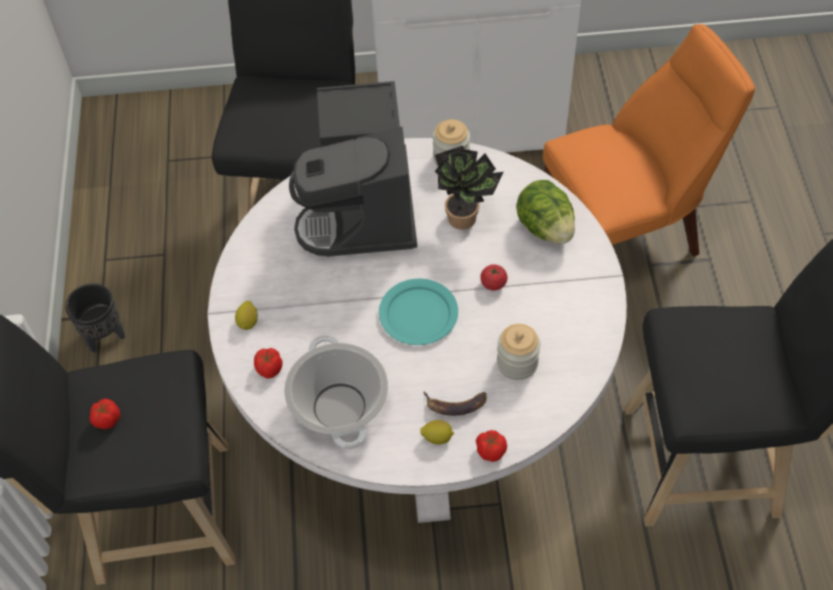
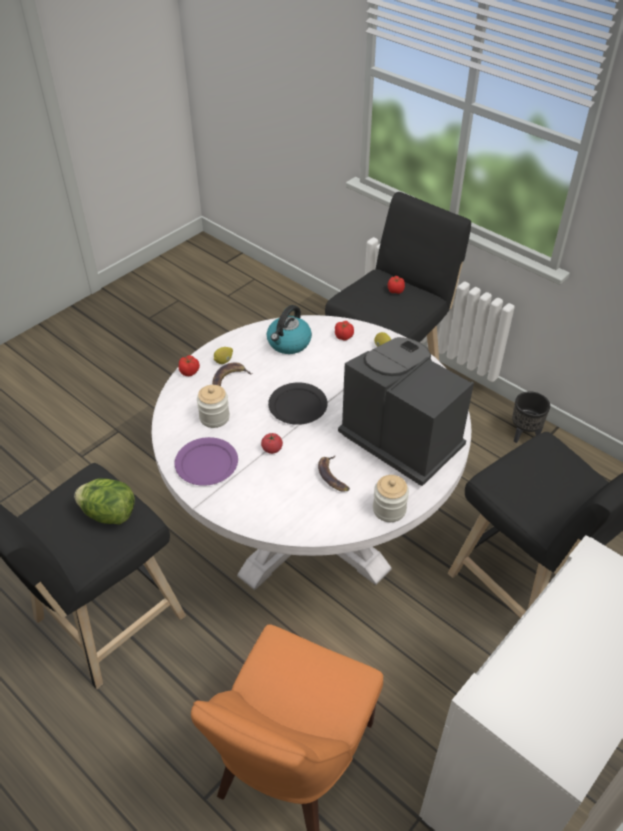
camera: 135 degrees right, 10 degrees down
(339, 407) = (289, 343): cooking pot -> kettle
(418, 313) = (298, 406): turquoise plate -> black plate
(466, 218) = (332, 476): potted plant -> banana
(545, 227) = (274, 505): lettuce -> lettuce (109, 514)
(571, 312) = (207, 464): none -> purple plate

